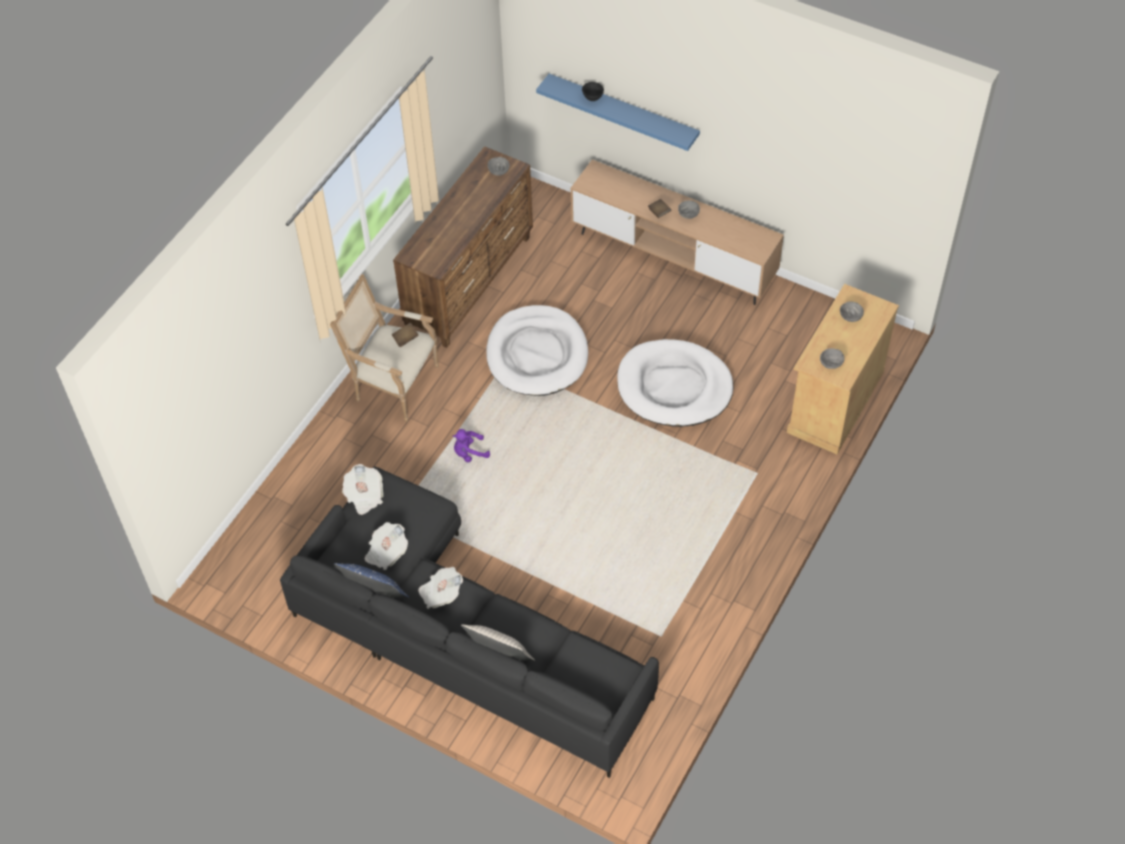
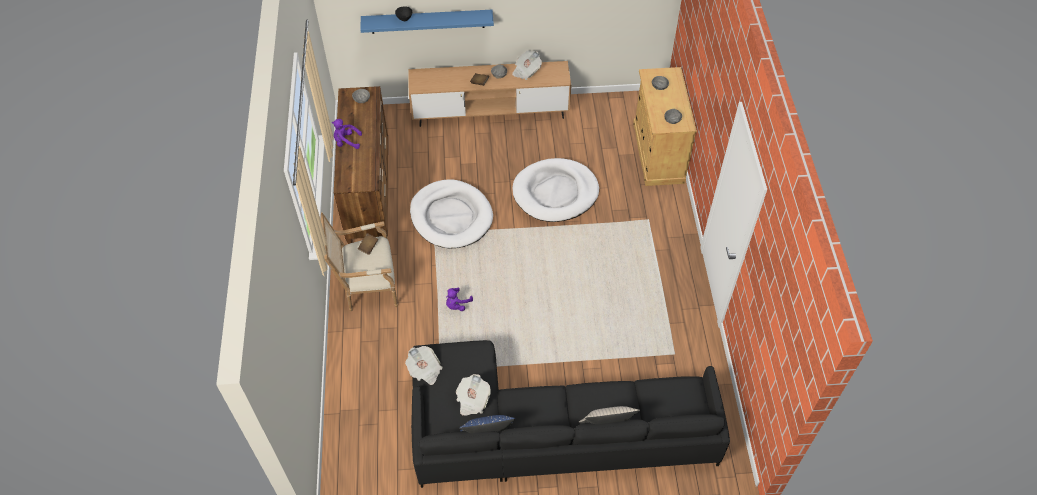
camera: 35 degrees left, 0 degrees up
(441, 593) = (533, 407): newspaper -> newspaper (526, 71)
(447, 210) = (346, 142): none -> purple plush toy

